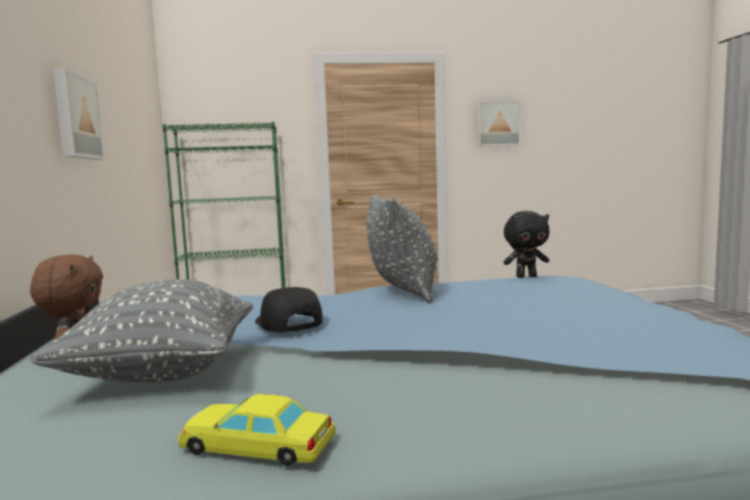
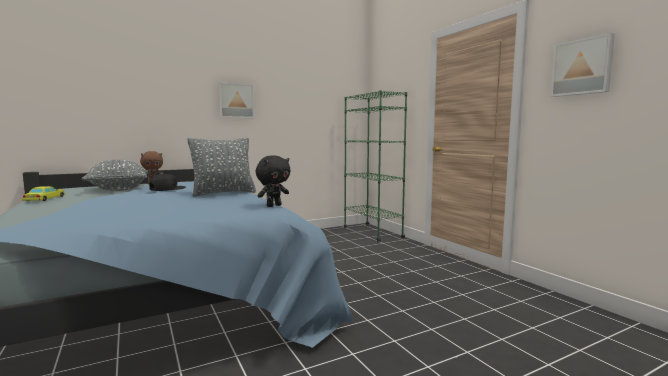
camera: 70 degrees right, 0 degrees up
(526, 276) = (273, 205): black plush toy -> black plush toy turned 105 degrees counterclockwise

